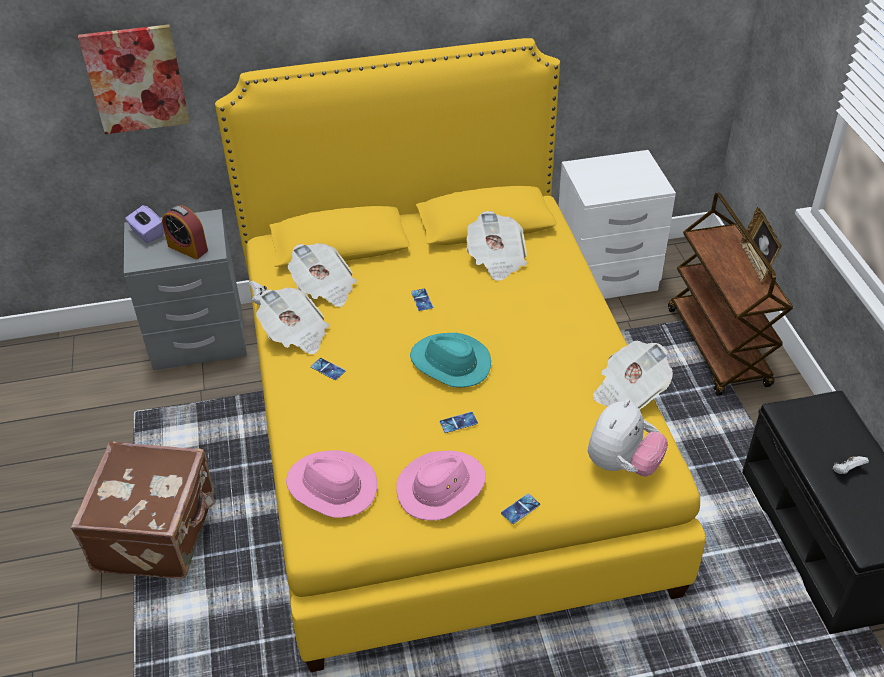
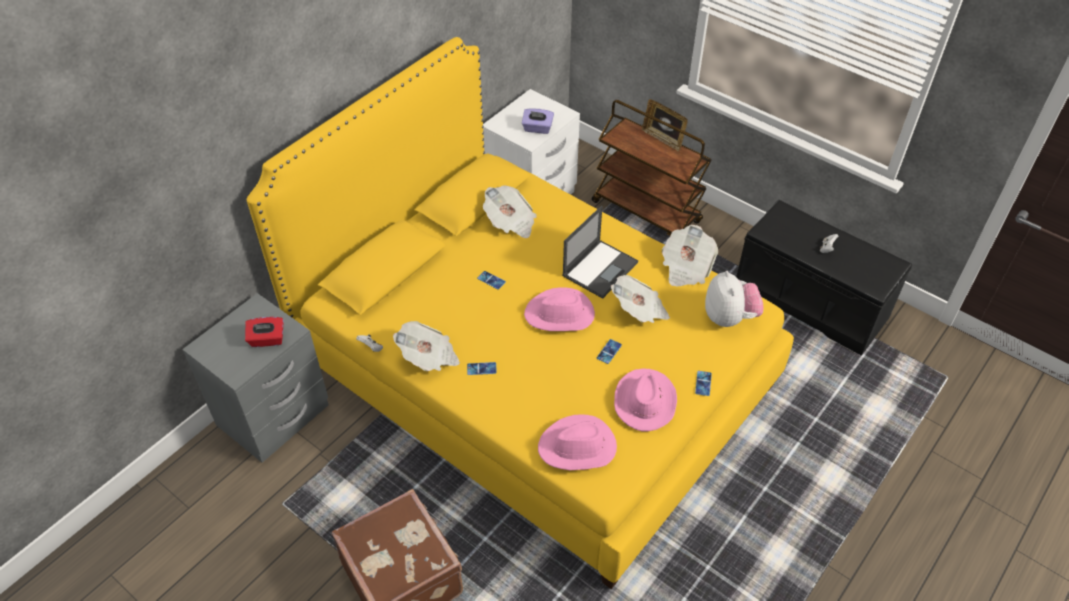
camera: 40 degrees left, 5 degrees up
(136, 79) = (172, 212): picture -> none
(147, 233) = (215, 347): purple tissue box -> purple tissue box (537, 129)
(188, 248) = (267, 340): alarm clock -> red tissue box
(324, 288) = (411, 311): newspaper -> newspaper (639, 311)
(450, 363) = (560, 314): turquoise hat -> pink hat
(537, 344) = (600, 268): none -> laptop

